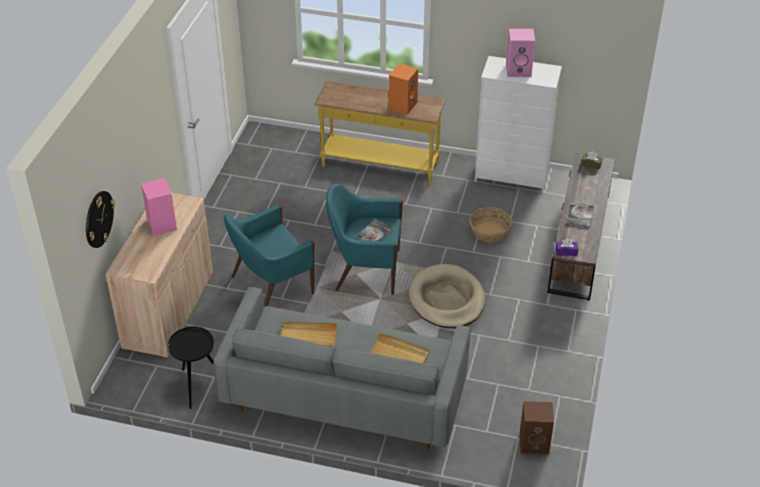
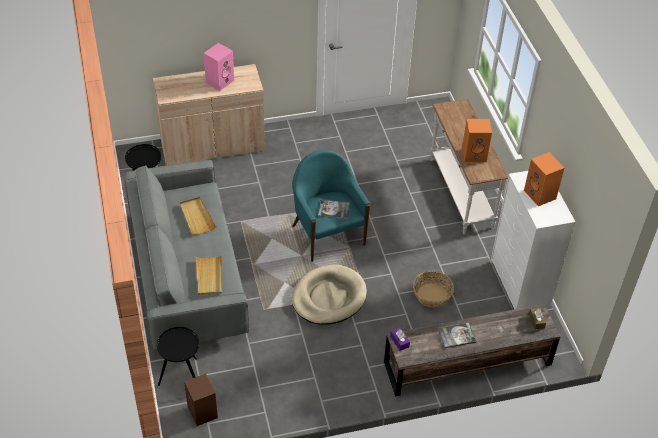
camera: 60 degrees right, 5 degrees up
(98, 219) = (158, 37): wall clock -> none
(270, 286) = (272, 188): turquoise armchair -> none
(379, 165) = (459, 193): yellow console table -> white console table
(482, 445) = (182, 378): none -> black side table
(519, 70) = (540, 195): pink speaker -> orange speaker

